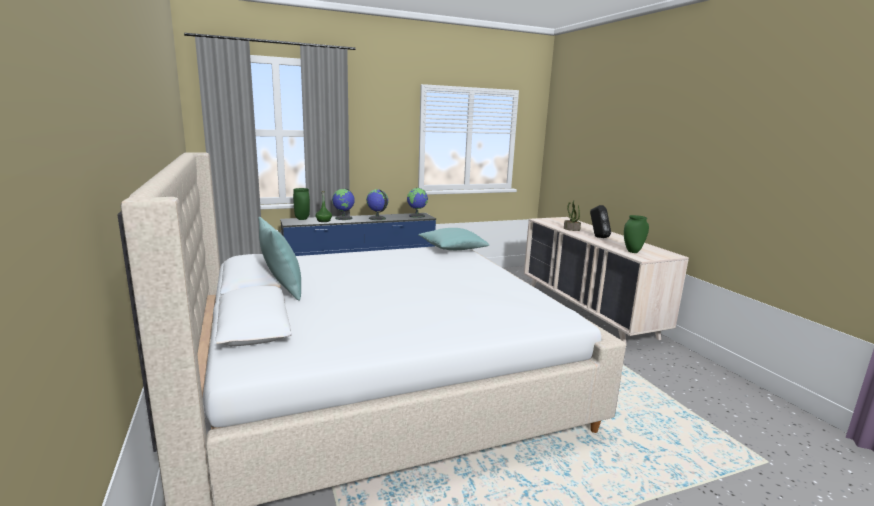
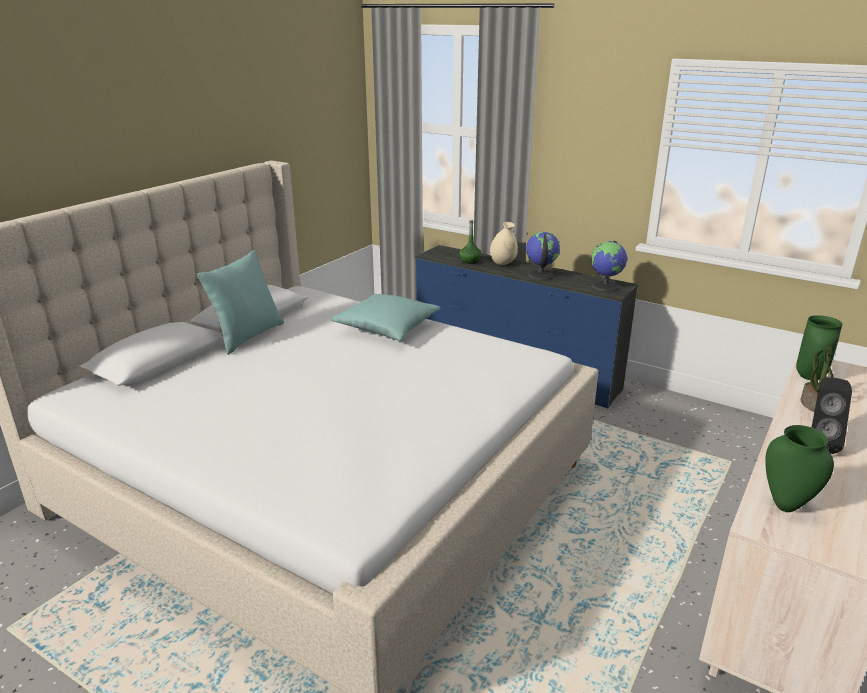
camera: 55 degrees right, 10 degrees up
(301, 219) = (456, 251): green vase -> green vase (808, 377)
(344, 218) = (503, 263): globe -> beige vase
(452, 248) = (530, 357): turquoise pillow -> turquoise pillow (387, 328)

